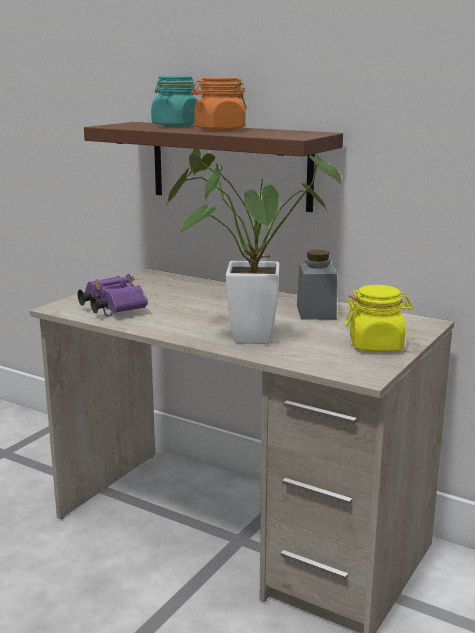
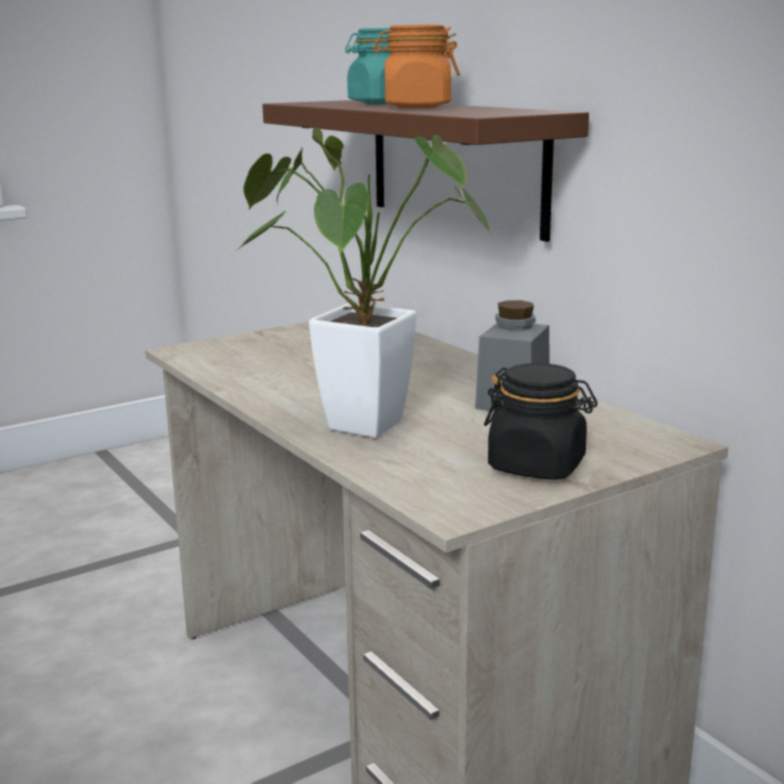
camera: 25 degrees right, 0 degrees up
(111, 309) = (240, 360): purple binoculars -> none
(376, 345) = (537, 466): yellow jar -> black jar

